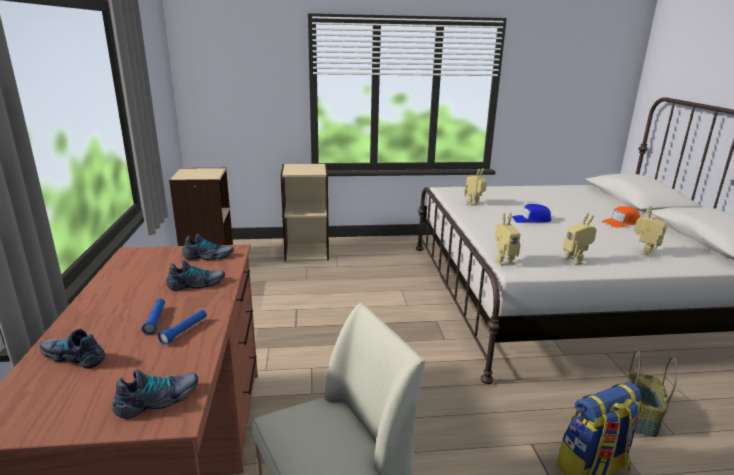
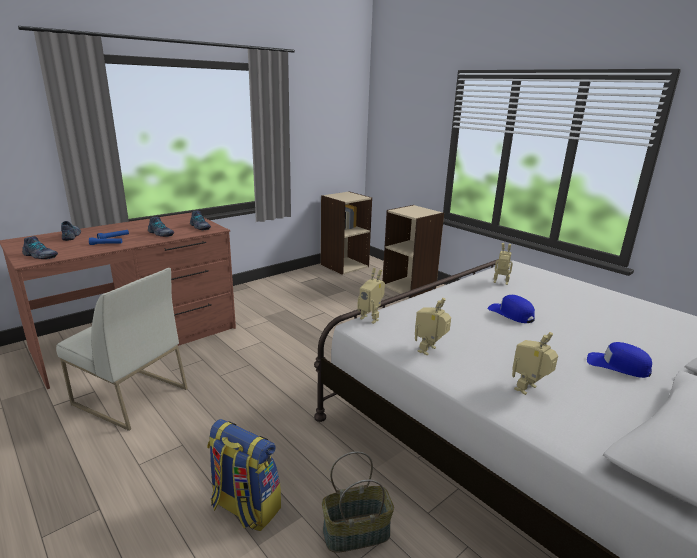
camera: 55 degrees right, 0 degrees up
(621, 222) = (617, 365): orange cap -> blue cap
(644, 252) = (529, 390): toy robot -> toy robot turned 135 degrees clockwise

